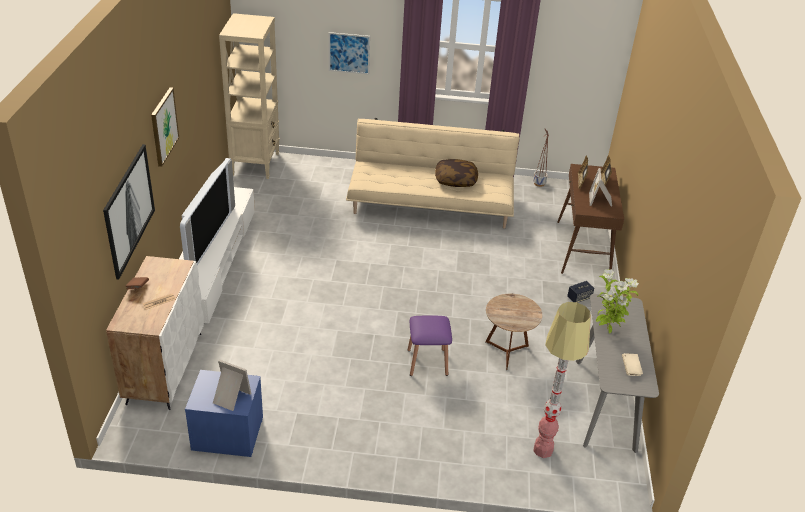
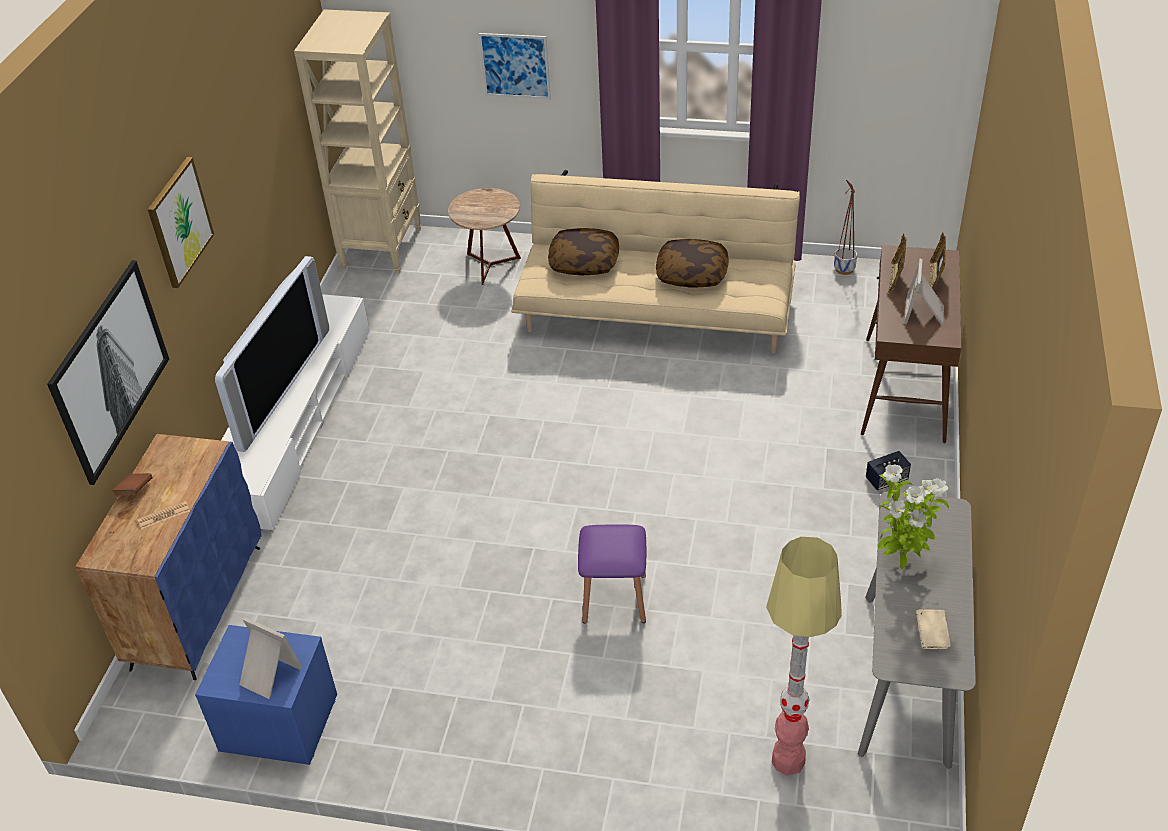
camera: 10 degrees right, 5 degrees up
(164, 367) = (197, 606): white cabinet -> blue cabinet
(390, 172) = (584, 262): none -> pillow
(507, 352) = (750, 581): brown side table -> brown side table (490, 265)

